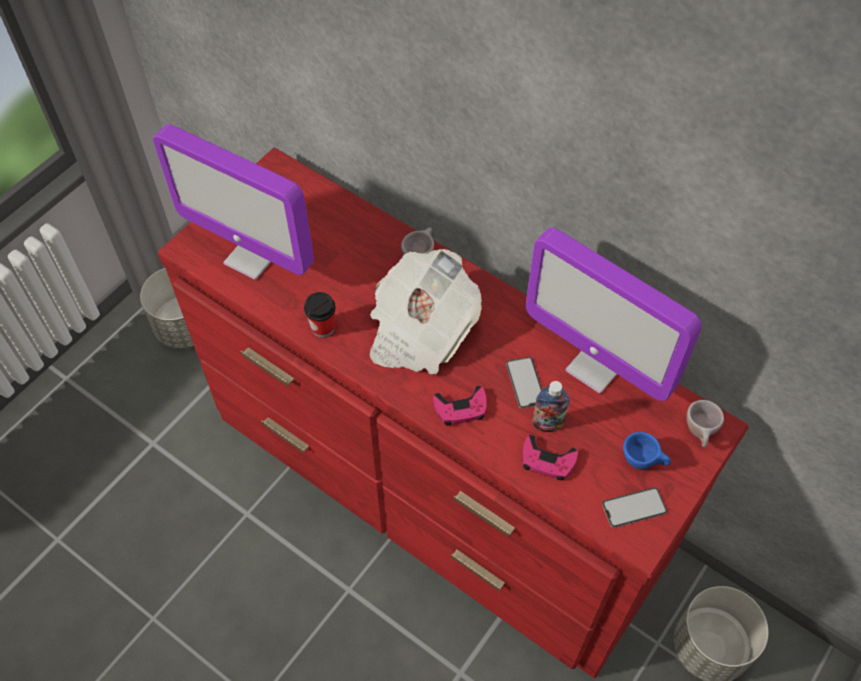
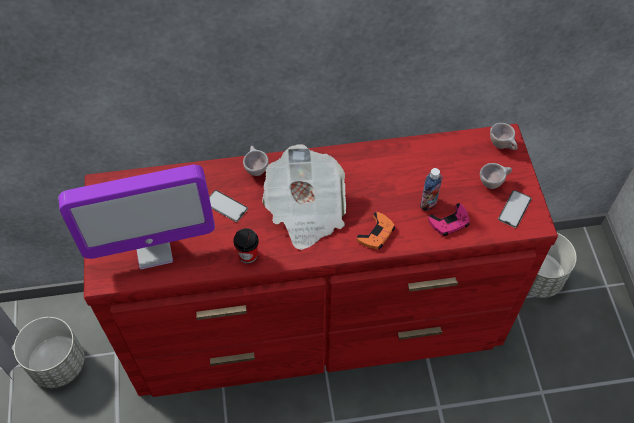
camera: 45 degrees left, 0 degrees up
(461, 408) = (376, 233): pink game controller -> orange game controller
(525, 383) = (393, 191): phone -> phone (226, 206)
(596, 366) = (417, 153): monitor -> none
(643, 462) = (493, 182): blue cup -> beige cup

